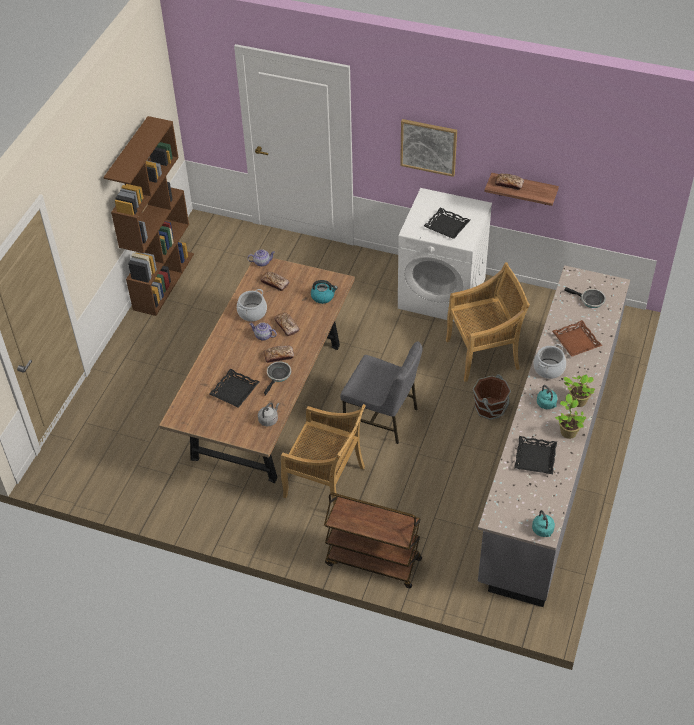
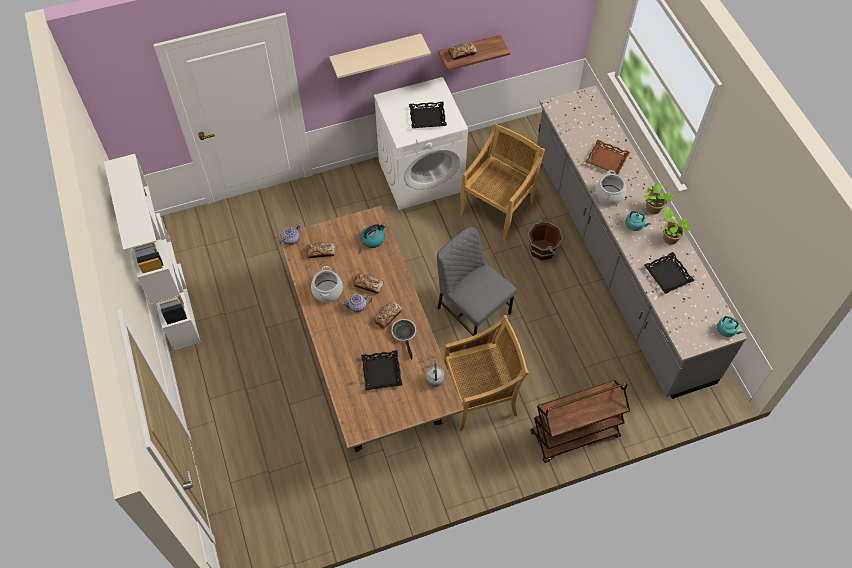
camera: 40 degrees left, 10 degrees up
(163, 281) = (176, 305): brown bookcase -> white bookcase
(382, 417) = (472, 311): grey chair -> grey chair turned 120 degrees counterclockwise
(428, 147) = (376, 54): picture -> beige shelf
(590, 300) = (585, 119): frying pan -> none

